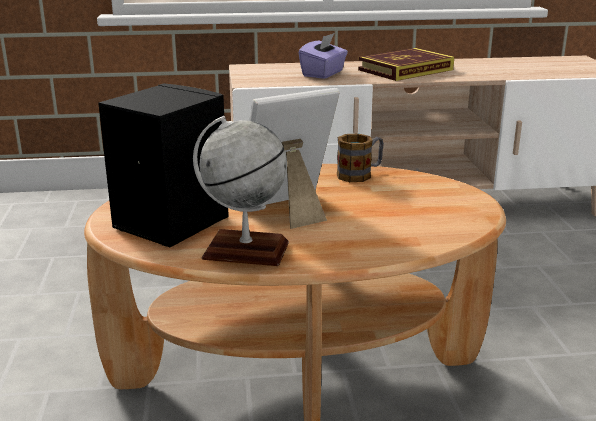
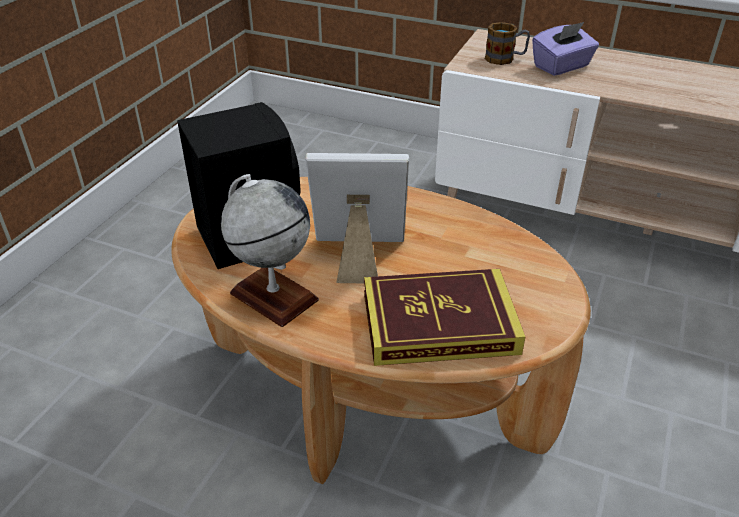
camera: 30 degrees right, 15 degrees up
(360, 174) = (476, 227): mug -> mug (505, 59)
(405, 70) = (666, 80): book -> book (439, 323)

